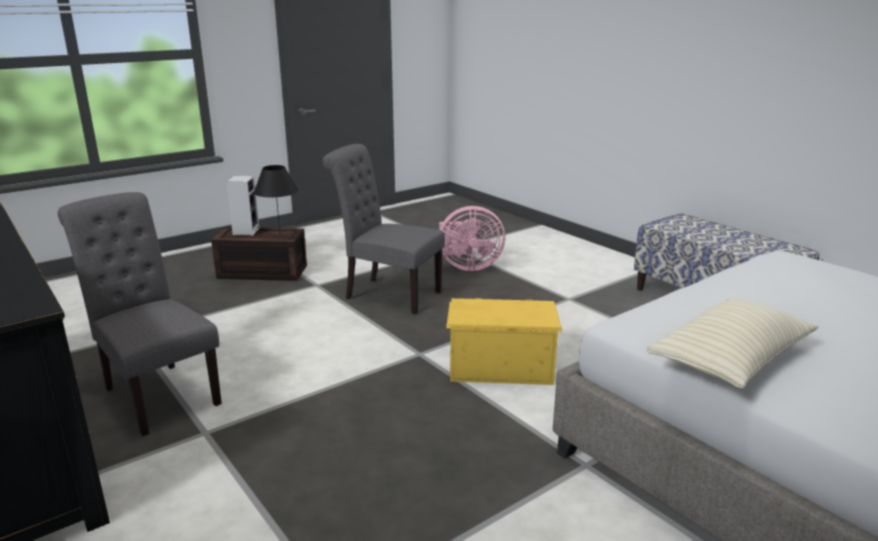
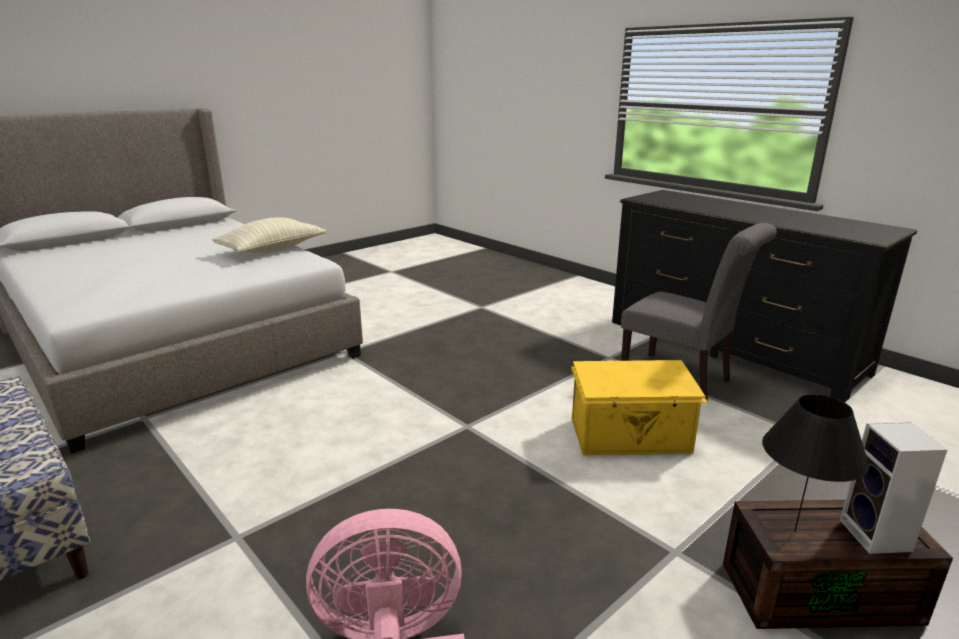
camera: 175 degrees right, 0 degrees up
(387, 294) = (539, 531): grey chair -> none
(500, 366) = (383, 416): yellow storage box -> yellow storage box (631, 436)

